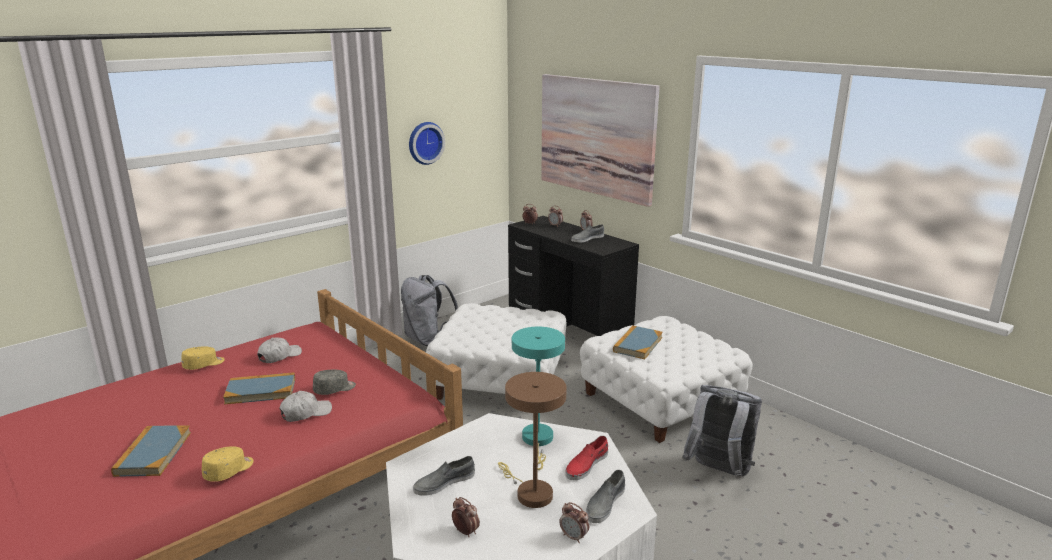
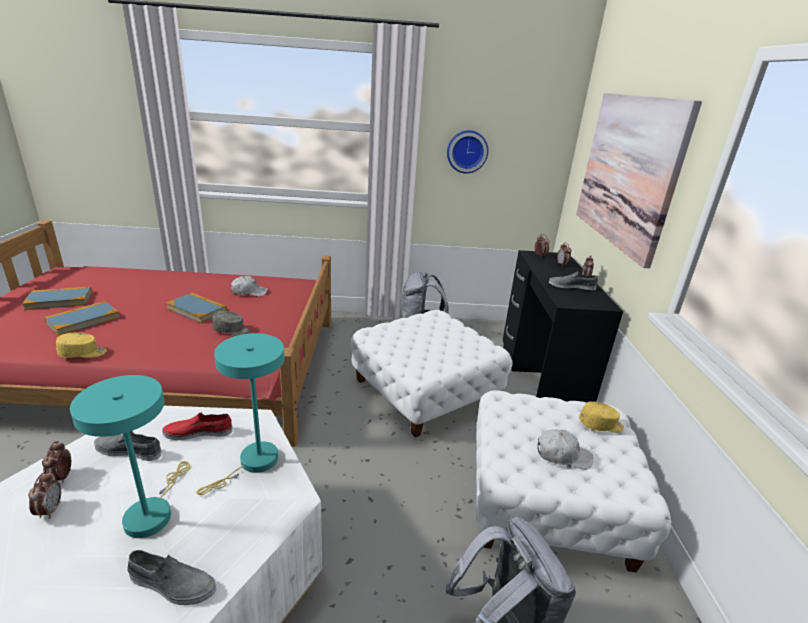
camera: 40 degrees right, 5 degrees up
(204, 365) = (207, 279): yellow cap -> yellow cap (601, 425)
(306, 413) = (187, 338): white cap -> white cap (562, 455)
(530, 493) = (152, 512): brown table lamp -> turquoise table lamp
(574, 537) = (83, 598): alarm clock -> alarm clock (62, 477)
(586, 465) = (240, 522): red shoe -> red shoe (198, 432)
(605, 504) = (172, 584): grey shoe -> grey shoe turned 150 degrees counterclockwise
(637, 344) = (534, 423): book -> book (59, 300)

